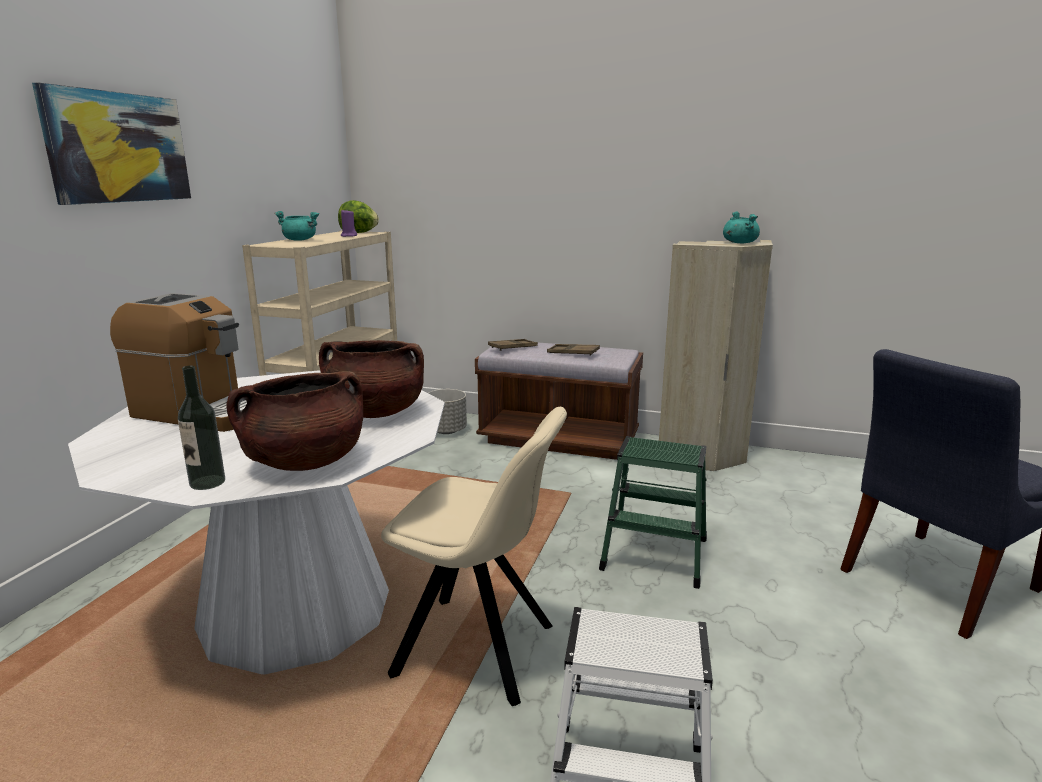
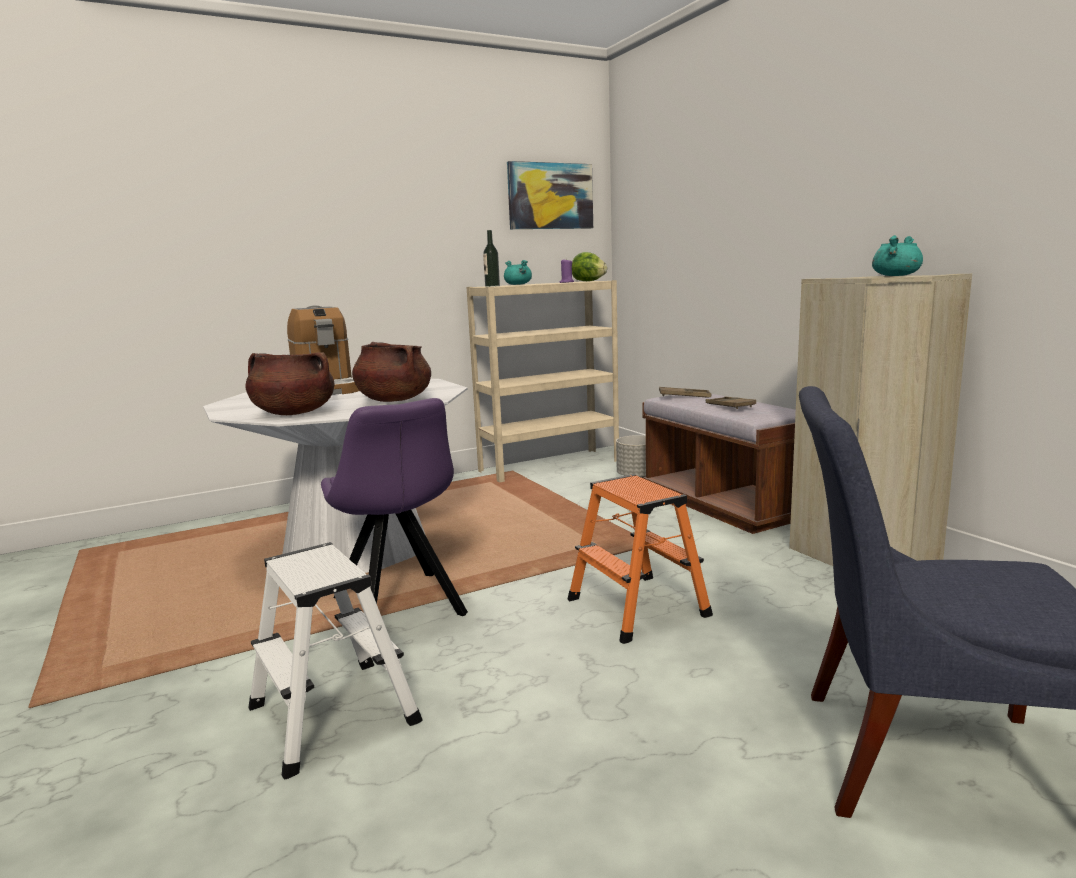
camera: 45 degrees right, 5 degrees down
(118, 148) = (365, 214): picture -> picture (550, 196)
(207, 482) = (238, 413): bottle -> bottle (492, 286)
(476, 649) = (400, 606): beige chair -> purple chair
(655, 553) = (638, 607): green step ladder -> orange step ladder

